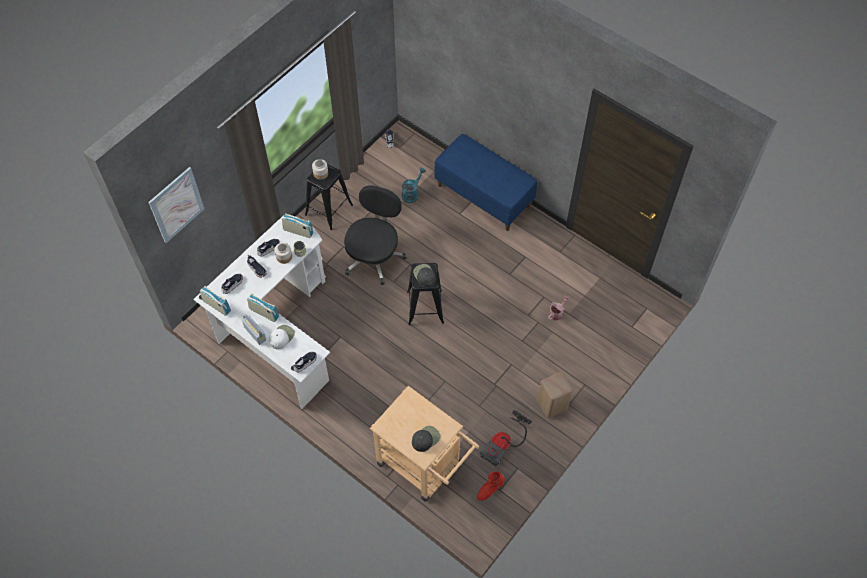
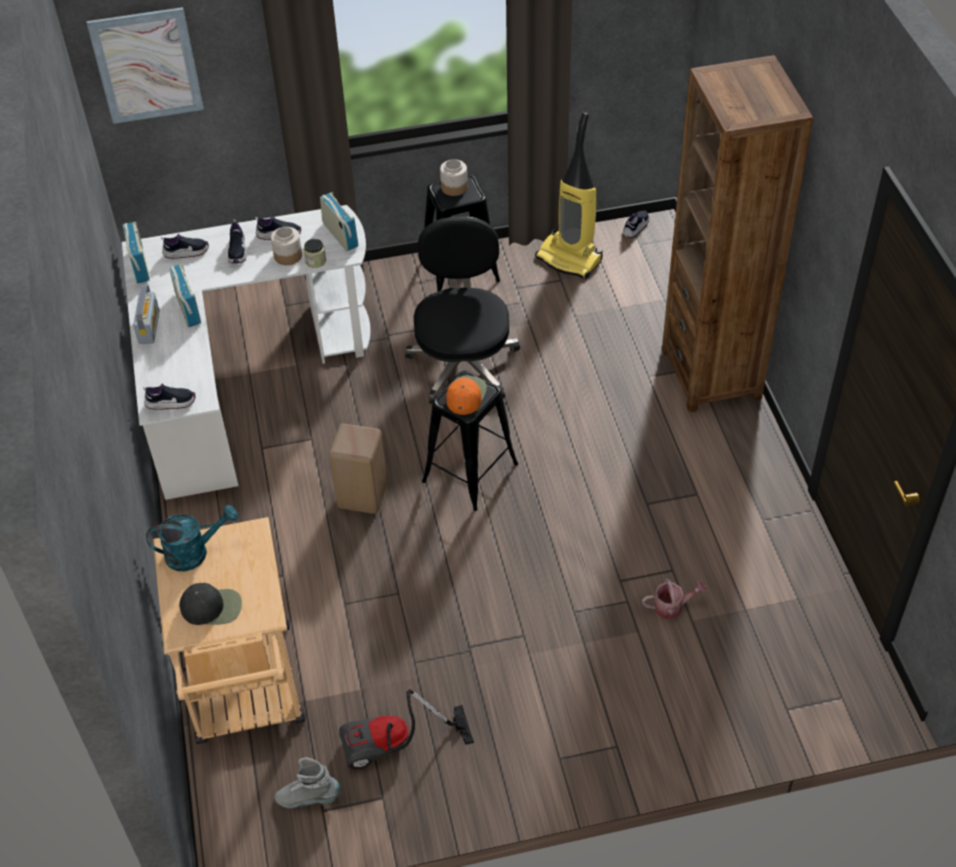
camera: 40 degrees right, 10 degrees down
(281, 337) = (177, 351): white cap -> none
(374, 174) = (570, 258): none -> vacuum cleaner
(374, 256) = (463, 363): black office chair -> black office chair turned 60 degrees counterclockwise
(412, 193) = (600, 312): turquoise watering can -> turquoise watering can (194, 552)
(424, 275) = (465, 395): black cap -> orange cap
(484, 196) = (711, 373): blue bench -> brown bookcase
(489, 489) = (308, 798): red boot -> grey boot
(551, 406) = (529, 741): beige stool -> beige stool (361, 497)

